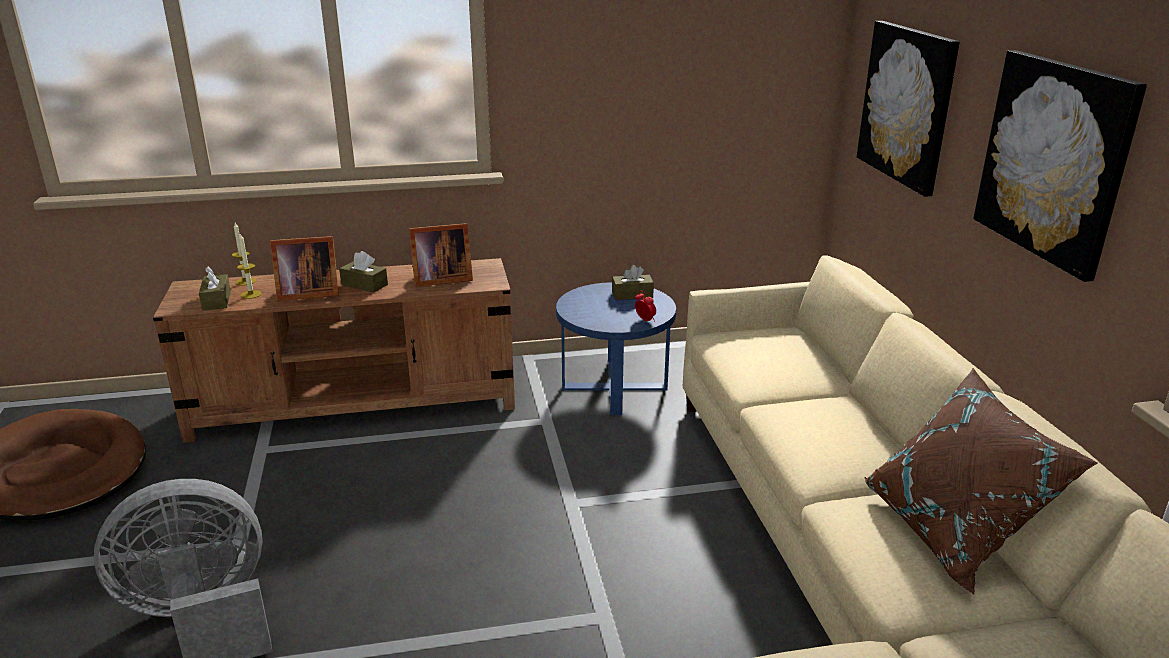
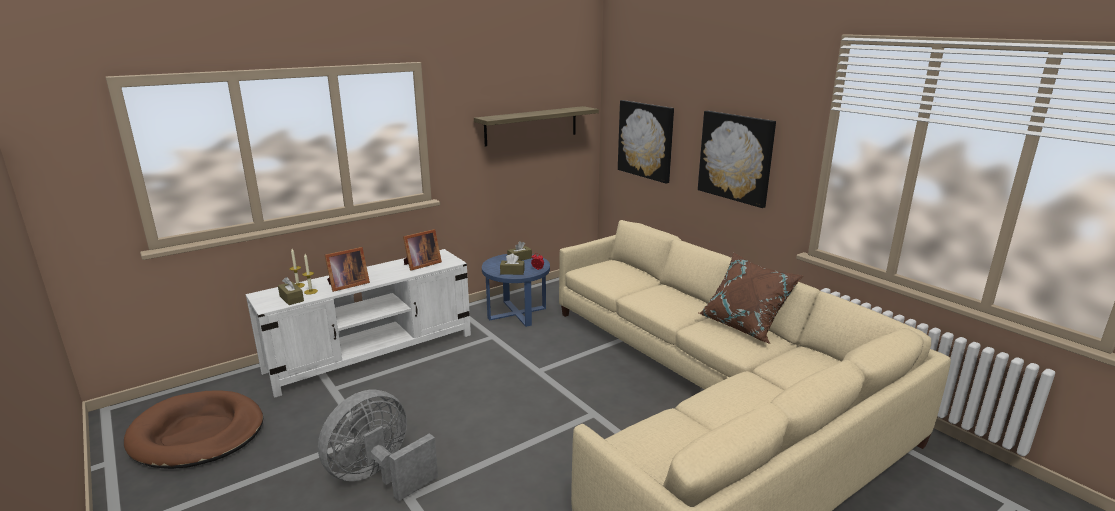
camera: 25 degrees left, 5 degrees down
(356, 404) = (372, 353): brown tv stand -> white tv stand
(364, 285) = (378, 275): brown tissue box -> brown tissue box (512, 272)
(695, 59) = (531, 125): none -> shelf

